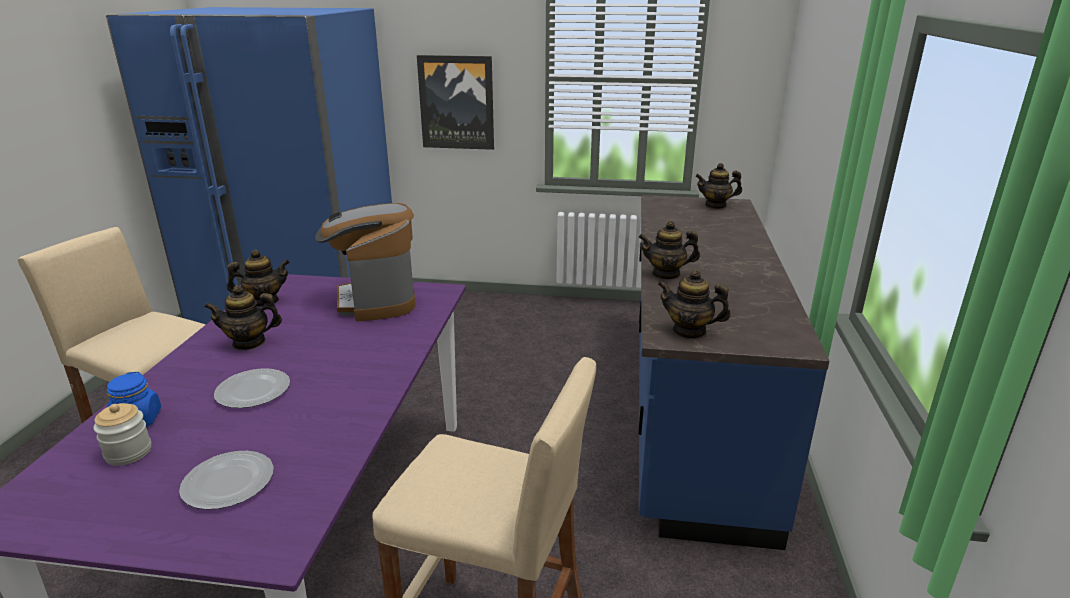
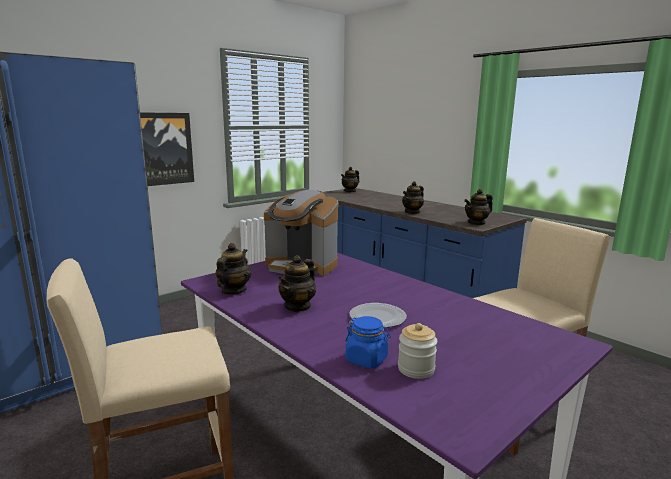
camera: 50 degrees left, 10 degrees down
(228, 481) = (492, 343): plate -> none

